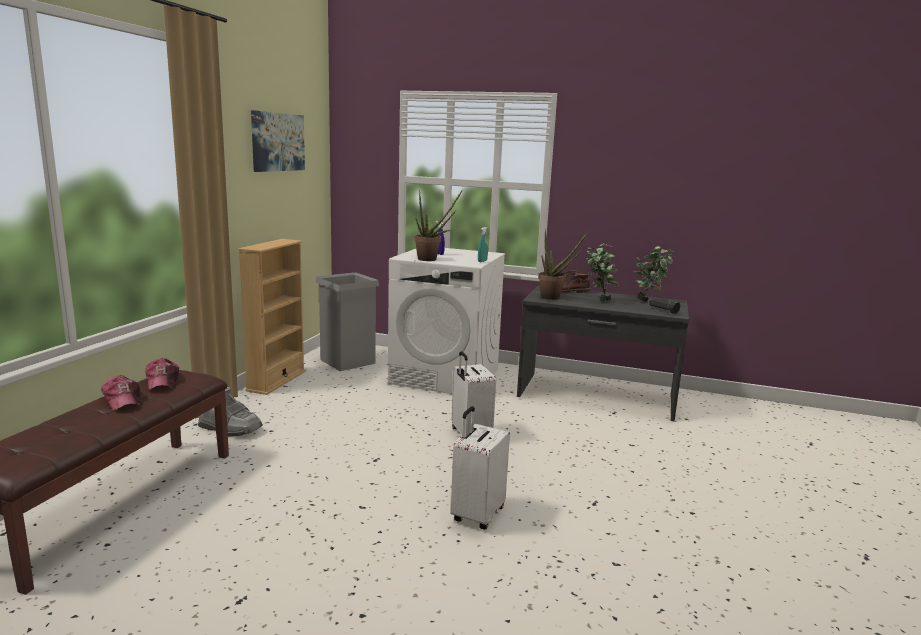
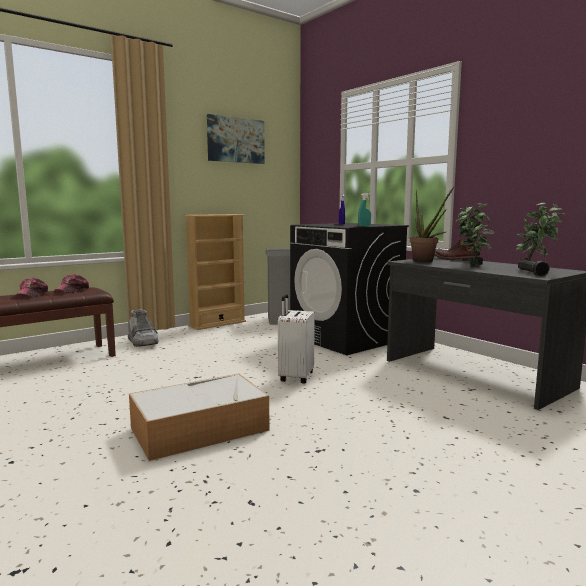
camera: 35 degrees right, 5 degrees down
(431, 259) = (322, 225): potted plant -> none
(445, 376) = (346, 338): white washing machine -> black washing machine
(477, 515) = (201, 428): white suitcase -> storage box

